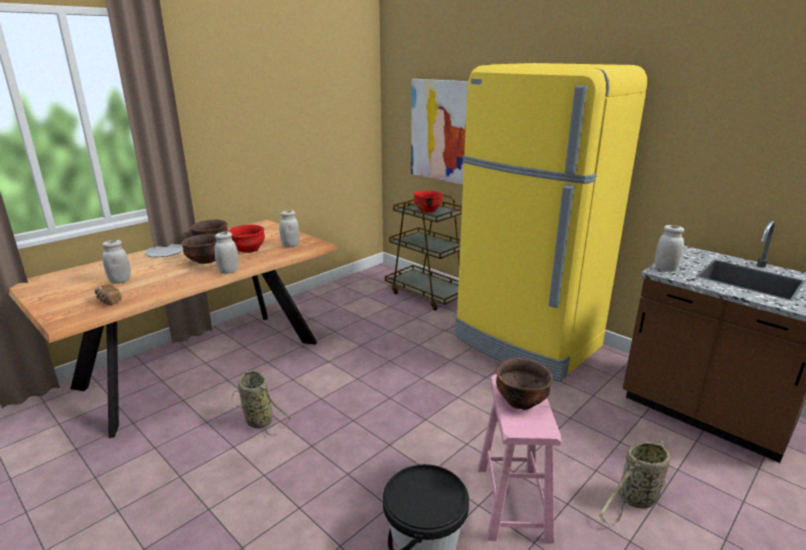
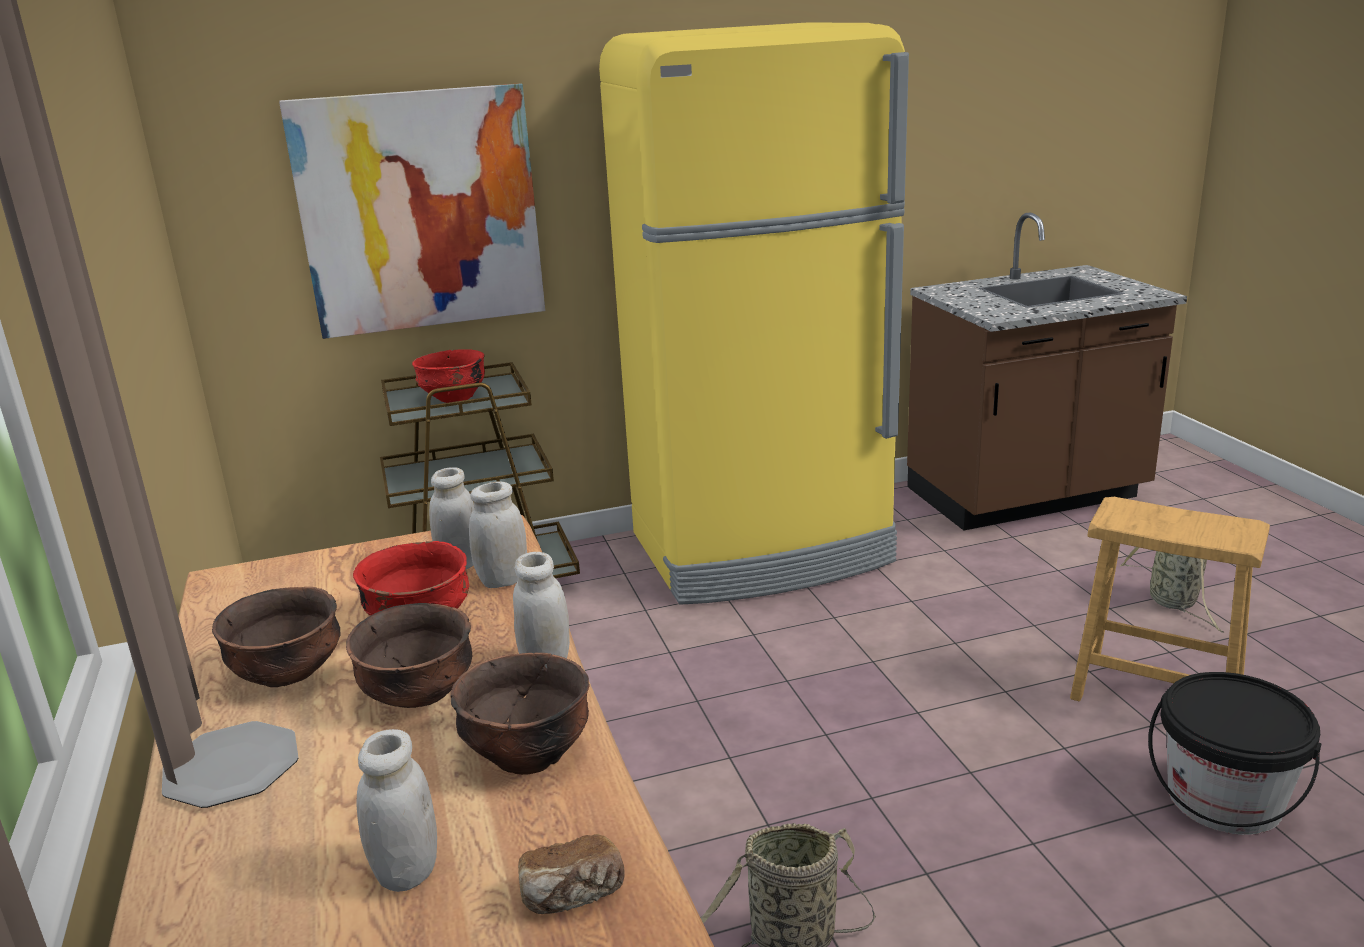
camera: 60 degrees left, 0 degrees up
(513, 502) = (1156, 693): pink stool -> brown stool
(520, 401) = (1172, 523): brown bowl -> brown bowl (526, 754)
(665, 269) = (992, 312): white jar -> white jar (503, 580)

